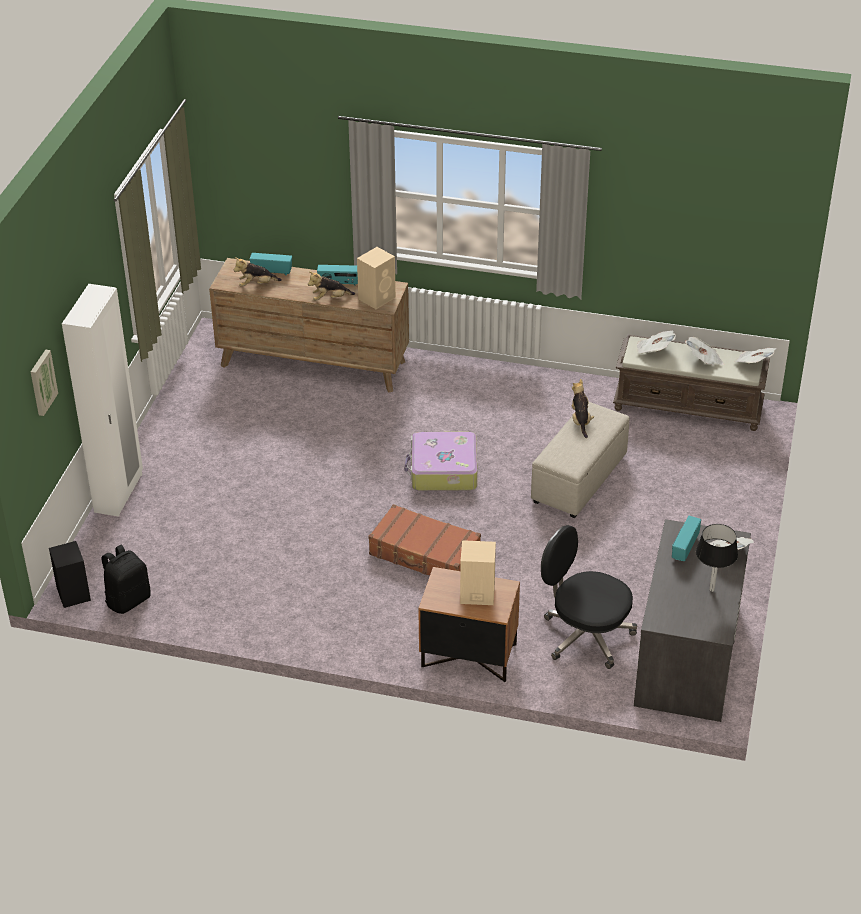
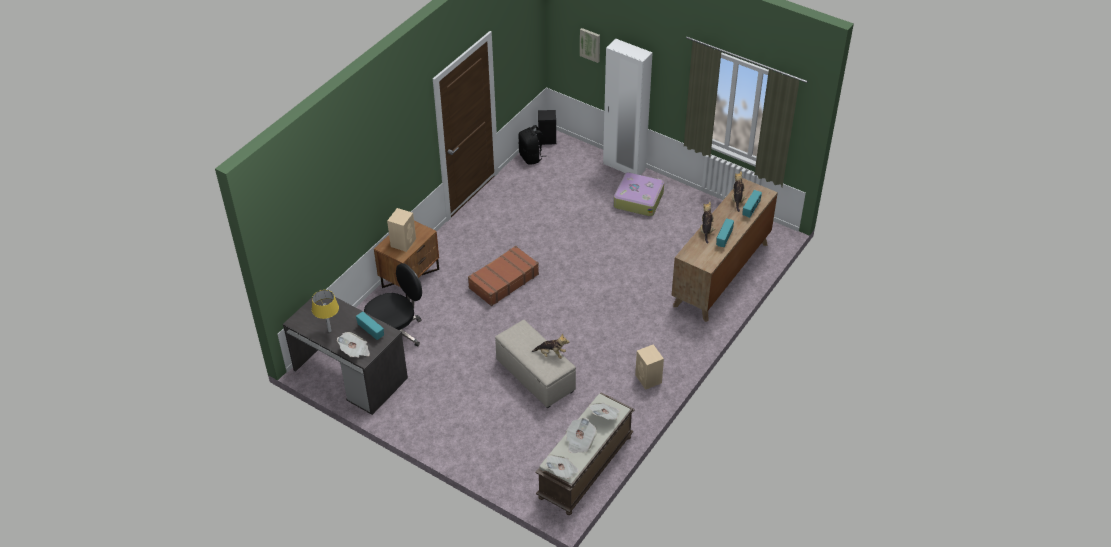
camera: 110 degrees right, 5 degrees up
(377, 298) = (698, 253): beige speaker -> beige speaker (648, 379)
(443, 470) = (577, 310): suitcase -> suitcase (638, 199)
(712, 589) = (329, 331): black table lamp -> yellow table lamp

